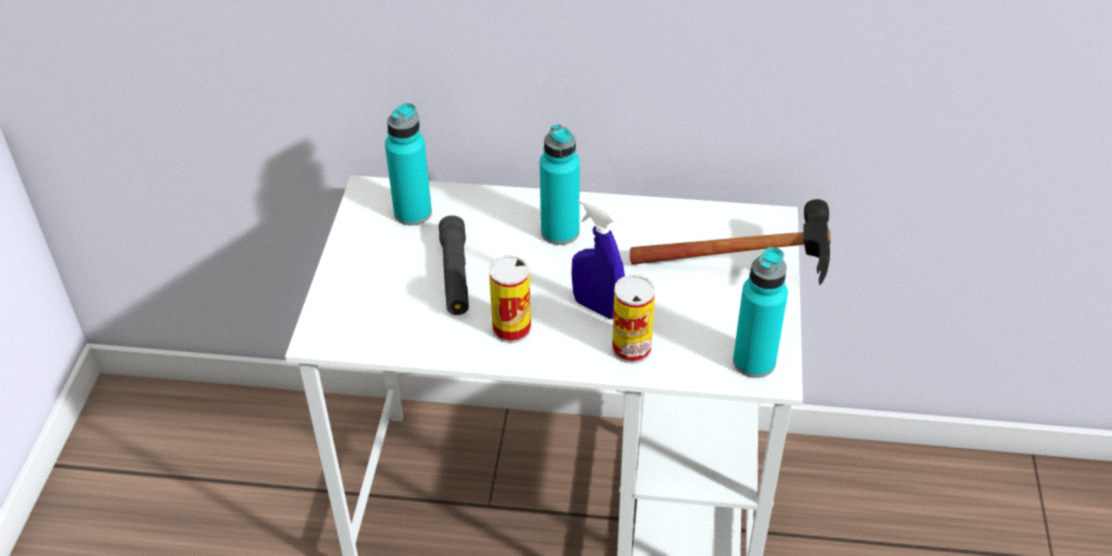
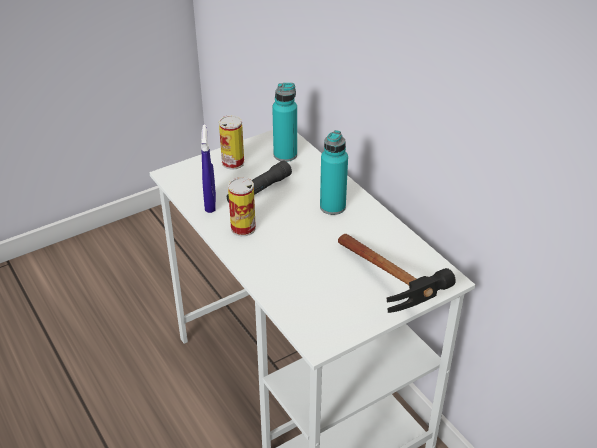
camera: 50 degrees right, 5 degrees down
(597, 307) = (293, 248): blue spray bottle -> blue spray bottle (210, 204)
(631, 348) = (276, 277): can -> can (233, 162)
(754, 362) = (320, 330): turquoise bottle -> none

